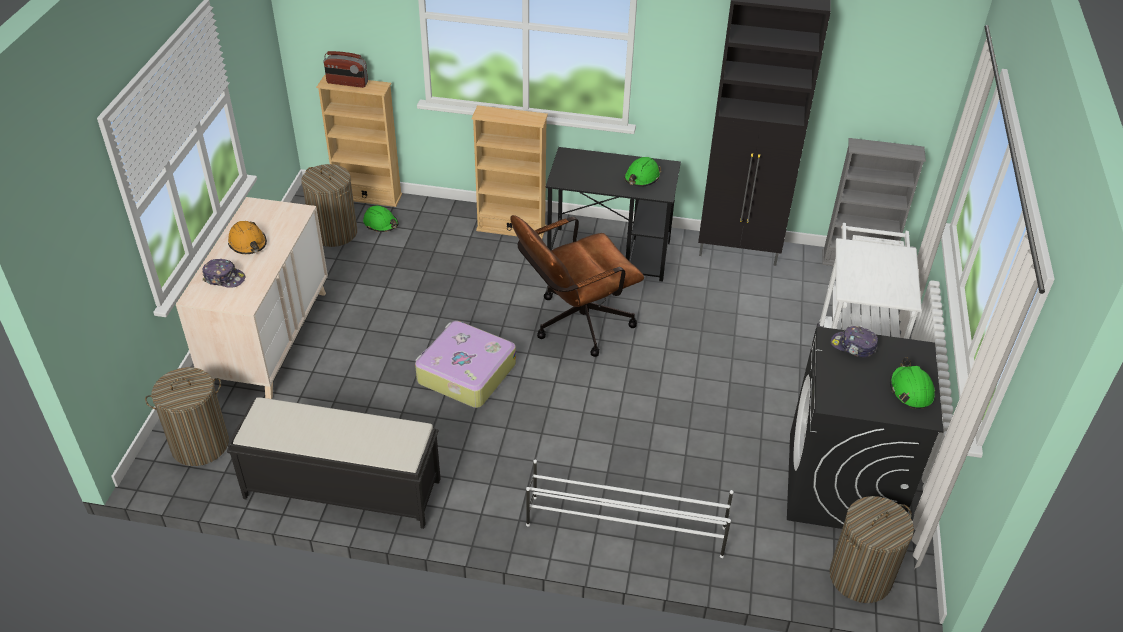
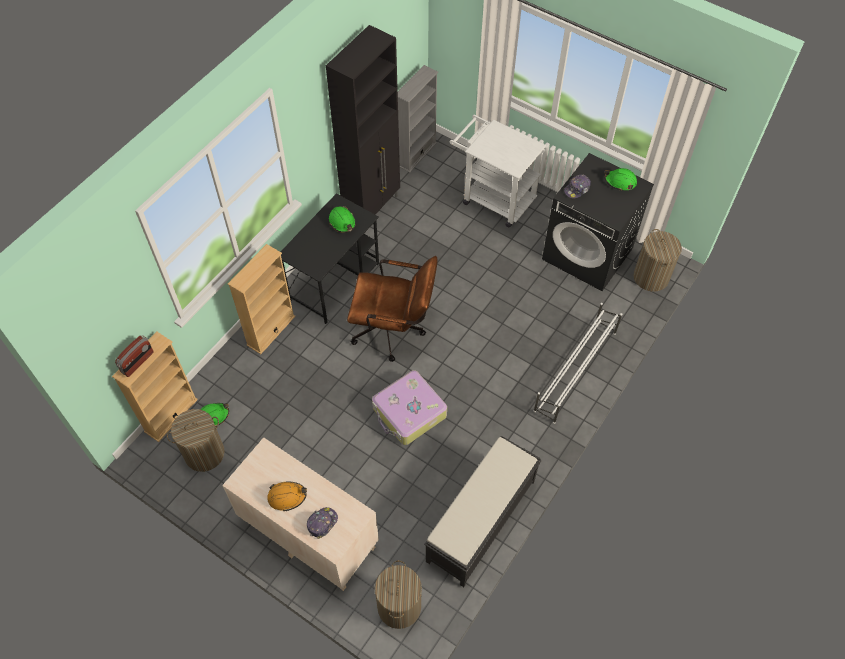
camera: 65 degrees left, 15 degrees up
(574, 324) = (394, 331): brown office chair -> brown office chair turned 75 degrees counterclockwise

